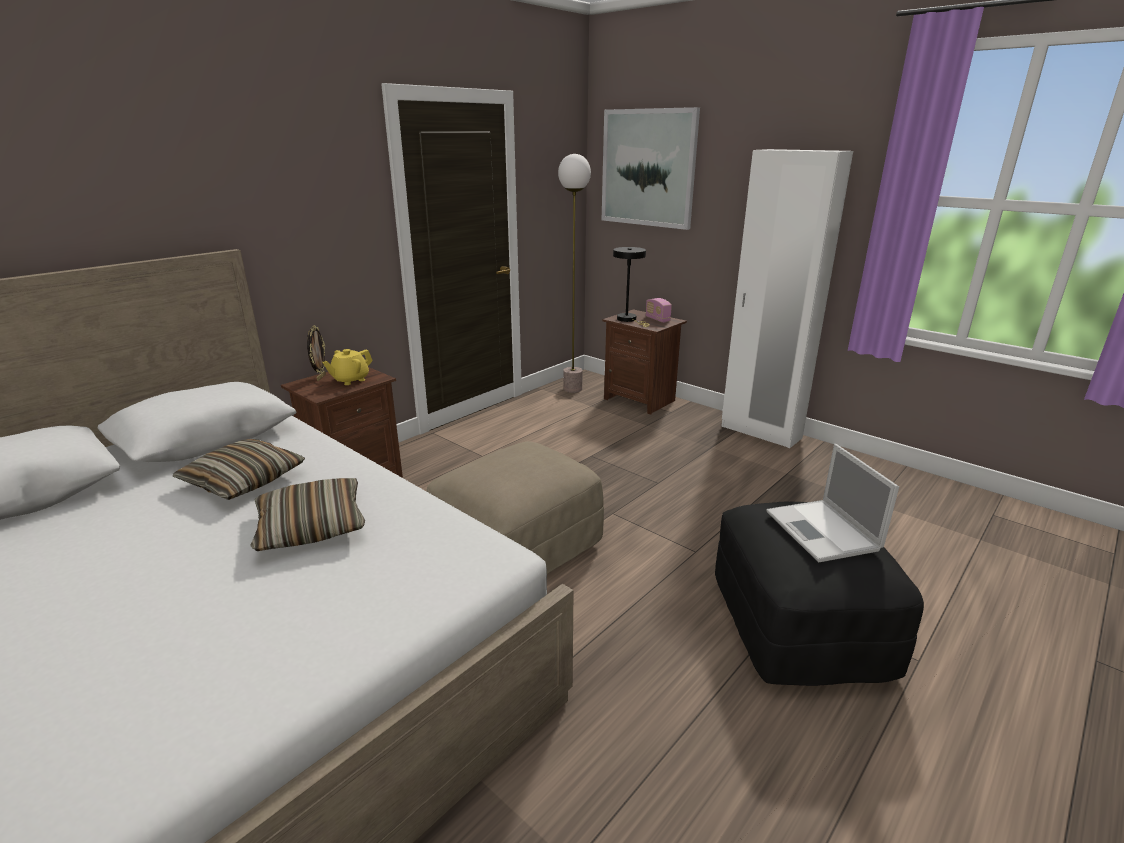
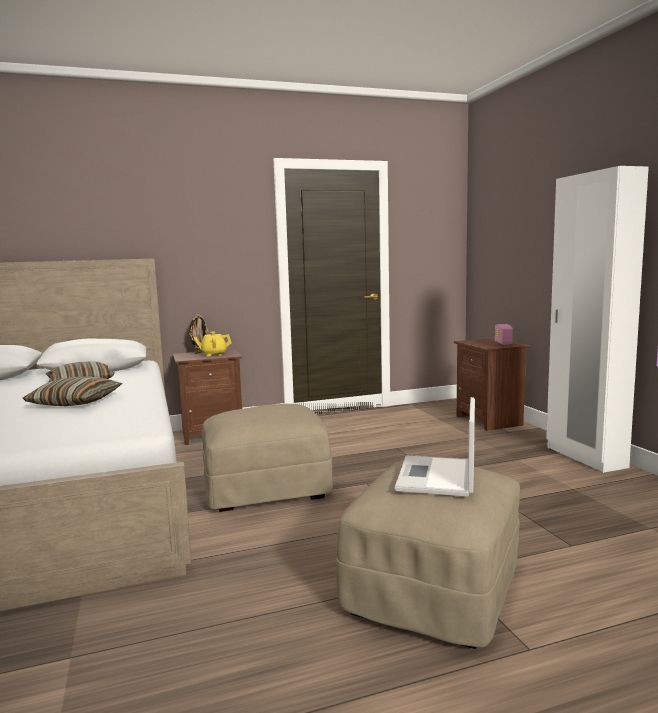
camera: 30 degrees right, 15 degrees down
(573, 389) = (437, 407): floor lamp -> none
(629, 320) = (476, 342): black table lamp -> none
(648, 168) = (504, 213): picture -> none
(800, 626) = (434, 589): black ottoman -> beige ottoman

